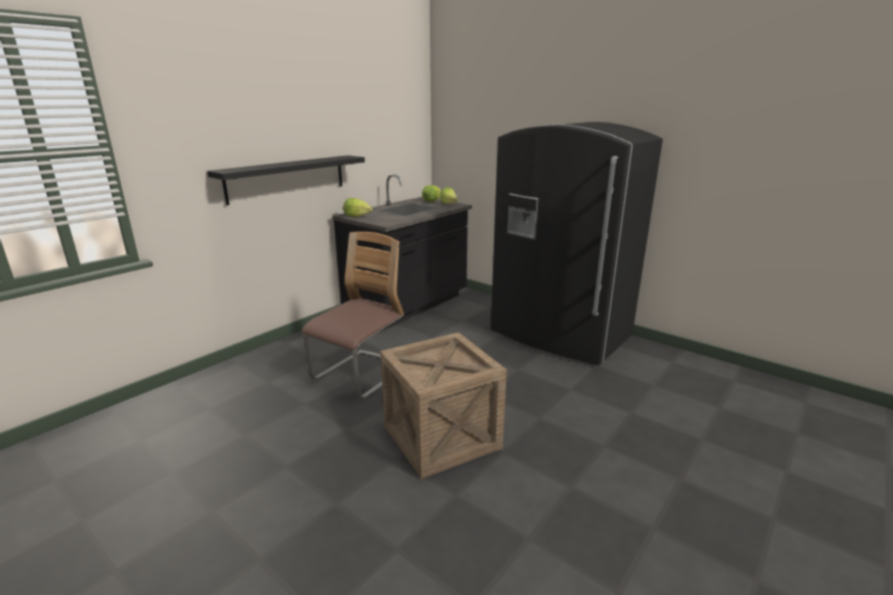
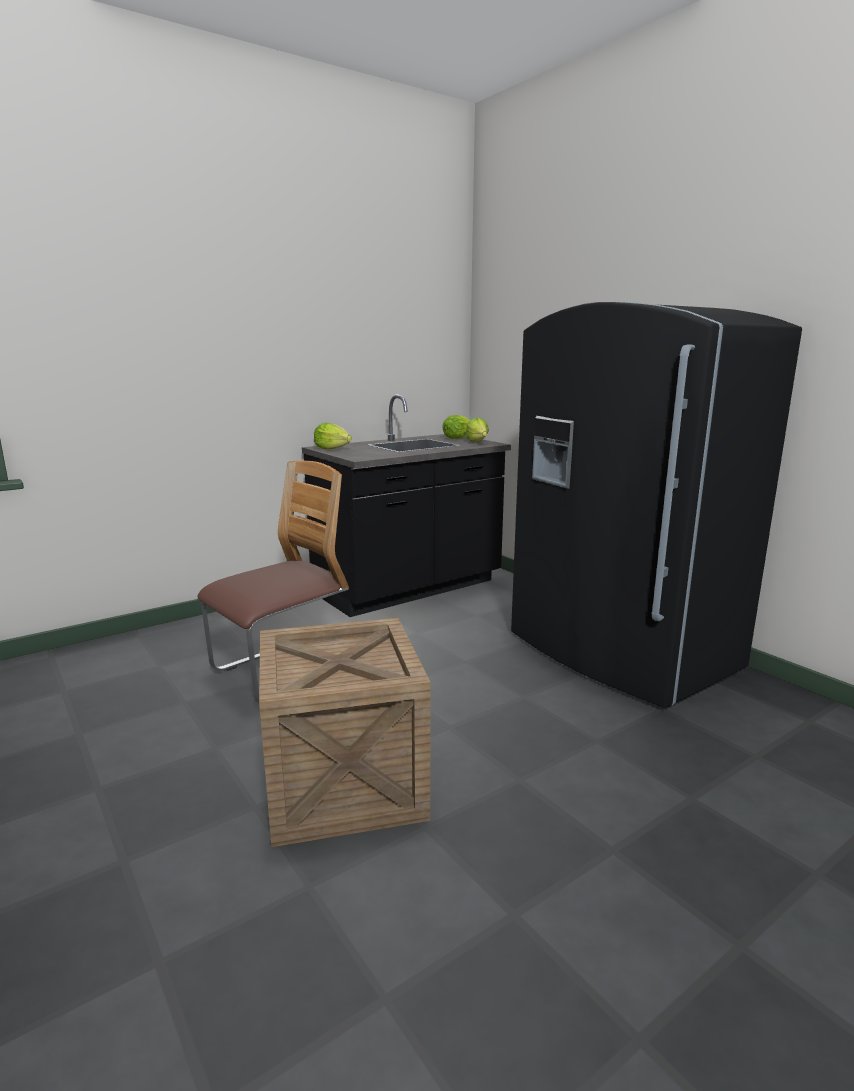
camera: 15 degrees right, 5 degrees down
(287, 178) = (234, 389): black shelf -> none

